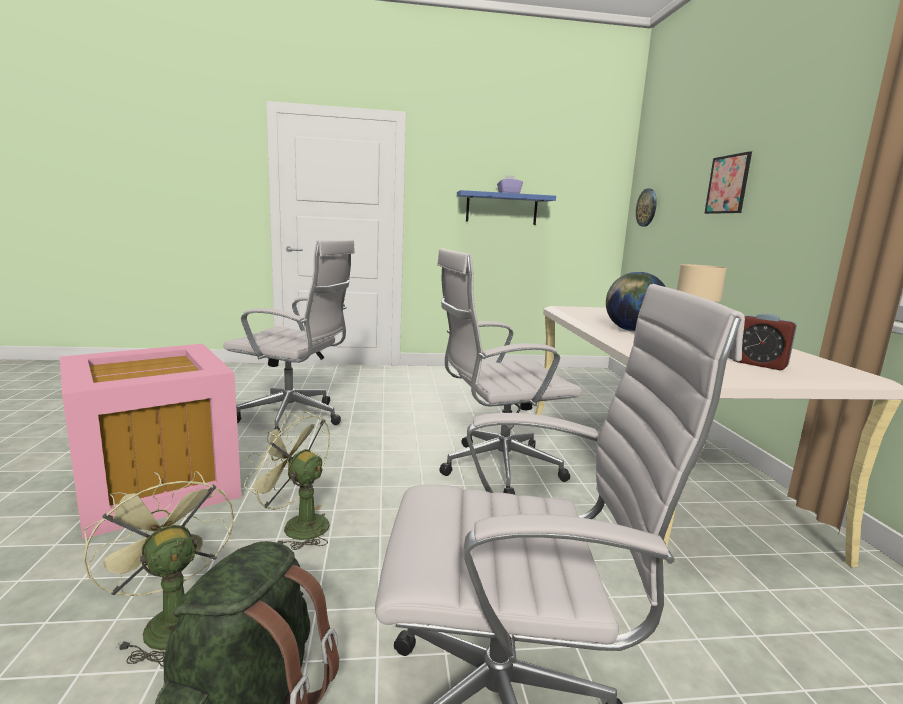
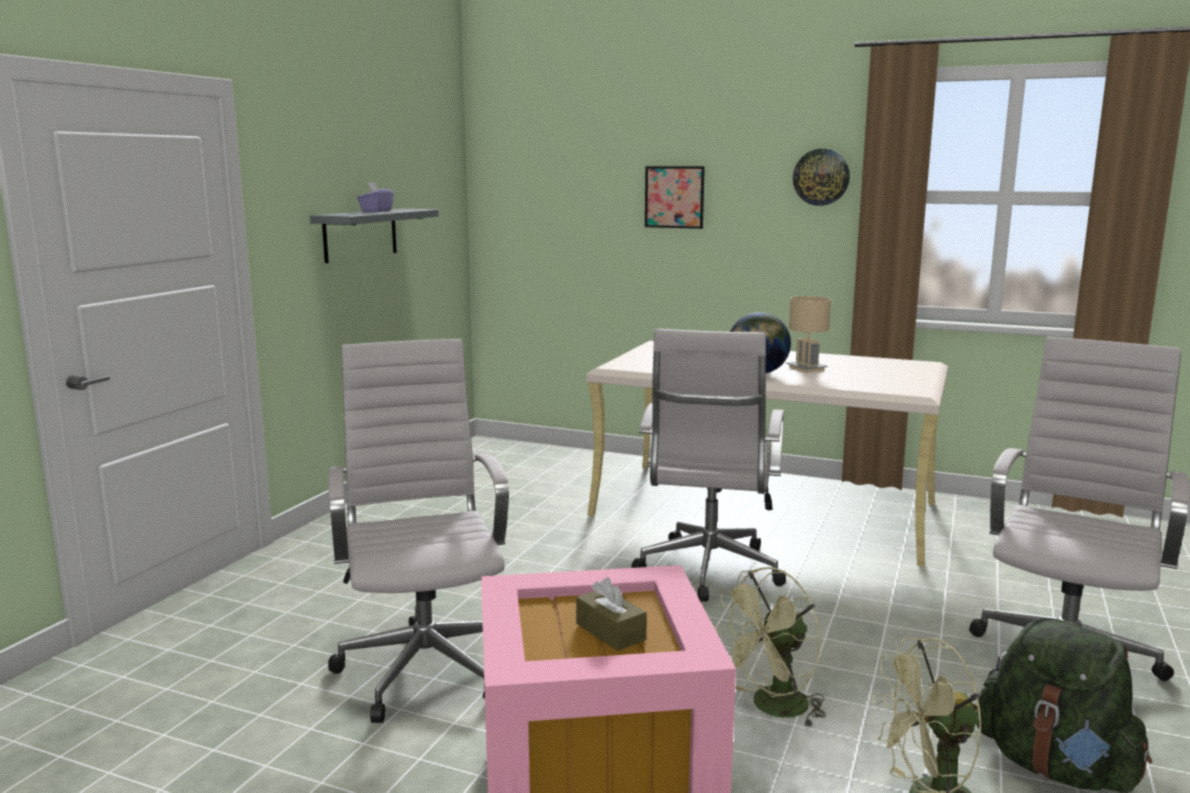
camera: 60 degrees left, 0 degrees up
(138, 373) = (610, 632): none -> brown tissue box
(295, 418) = (426, 666): white office chair -> white office chair turned 60 degrees counterclockwise
(501, 208) = (360, 234): blue shelf -> grey shelf
(647, 207) = (518, 214): wall clock -> wall clock (821, 177)
(759, 364) = (895, 374): alarm clock -> none

